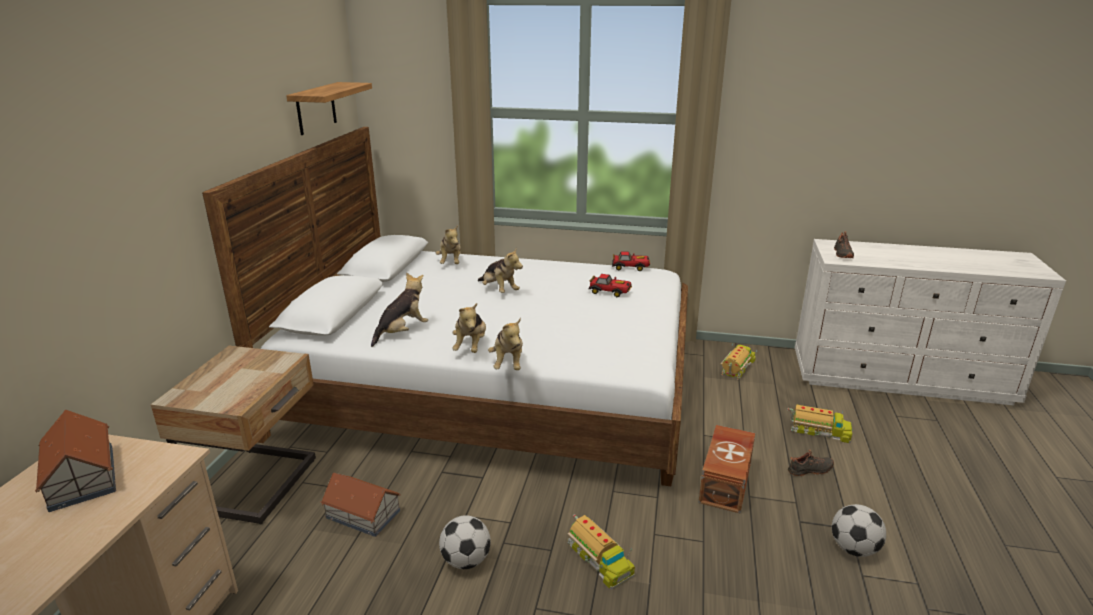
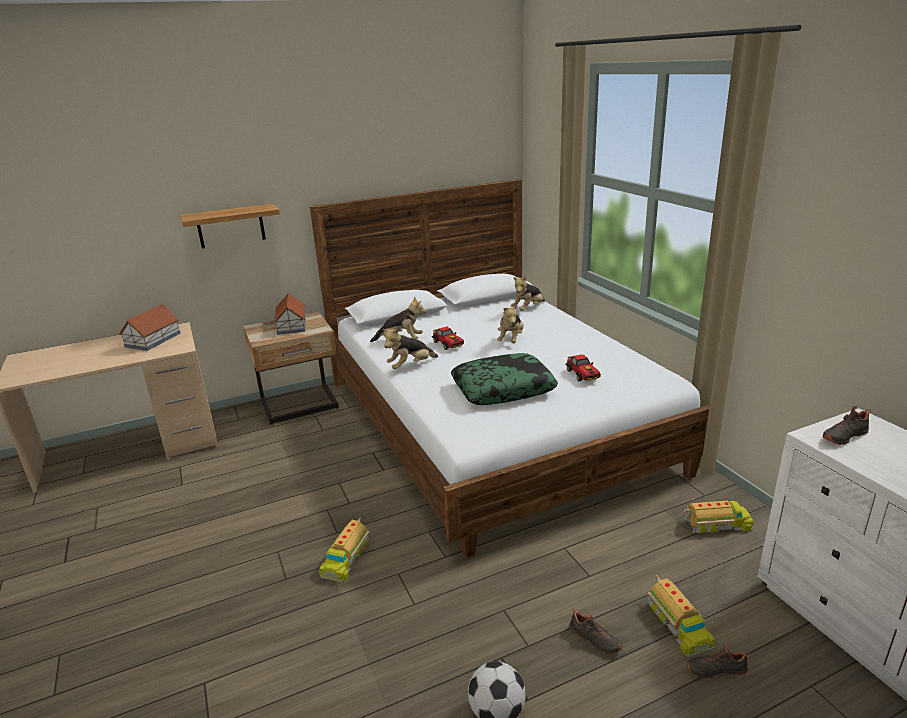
camera: 55 degrees right, 0 degrees up
(316, 108) = (459, 159): shelf -> shelf (230, 226)
(363, 514) = (306, 448): toy house -> toy house (291, 325)
(466, 560) = (298, 504): football -> none
(508, 363) = (404, 386): plush toy -> none
(586, 325) = (503, 388): none -> pillow
(630, 267) = (652, 365): toy car -> toy car (448, 344)
(726, 482) = (508, 588): brown storage box -> none
(865, 438) = (715, 669): none -> black shoe

